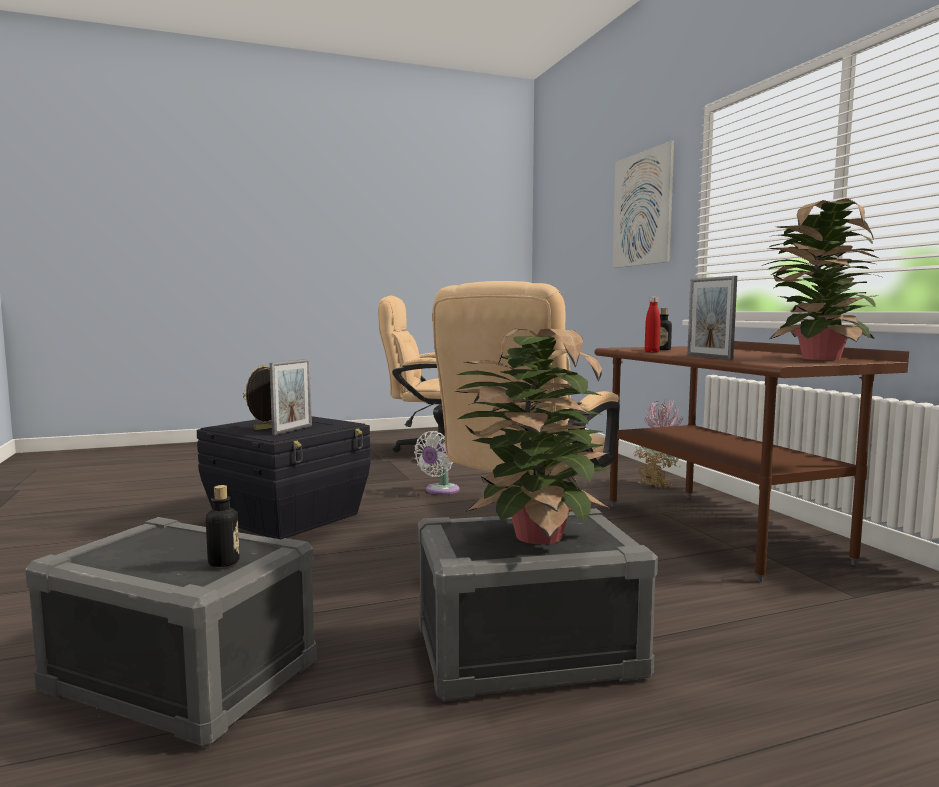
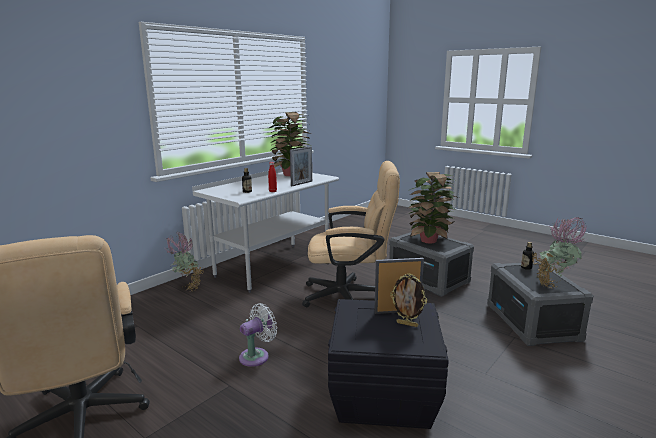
camera: 120 degrees left, 10 degrees up
(130, 549) = (553, 284): none -> potted plant
(440, 490) = (257, 356): white fan -> white fan turned 45 degrees counterclockwise
(642, 209) = (69, 89): picture -> none
(718, 531) = (273, 266): brown desk -> white desk

